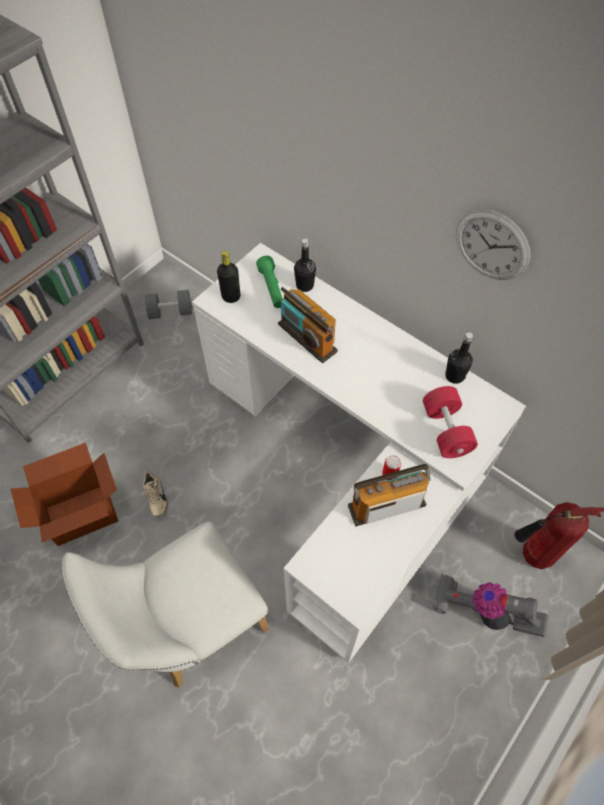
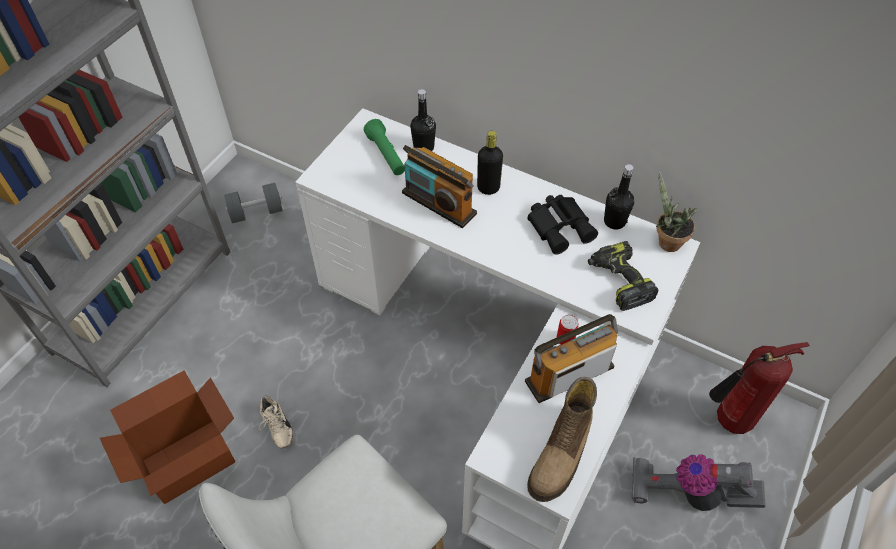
camera: 10 degrees left, 5 degrees down
(231, 297) = (340, 170): black bottle -> black bottle (488, 188)
(364, 574) = (561, 455): none -> boot
(406, 374) = (560, 226): none -> black binoculars
(446, 430) = (618, 281): red dumbbell -> power drill
(492, 245) = (644, 57): wall clock -> none
(495, 401) = (666, 242): none -> potted plant

